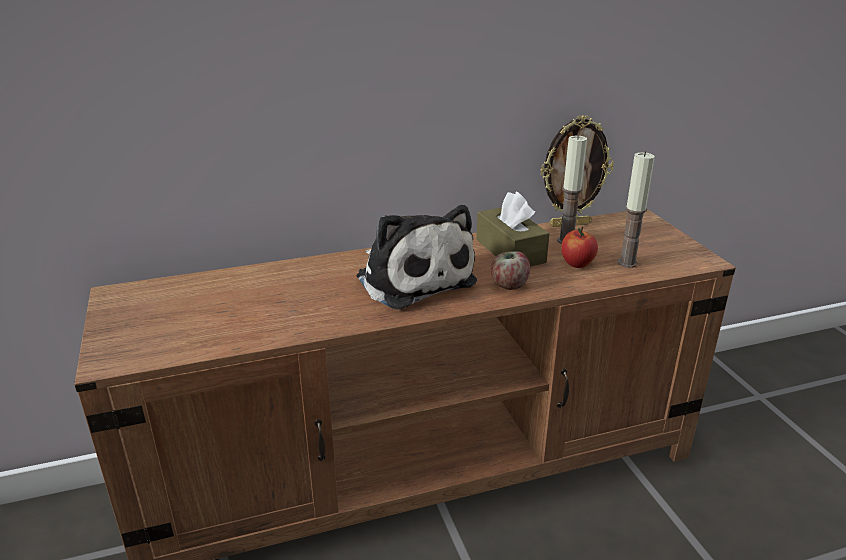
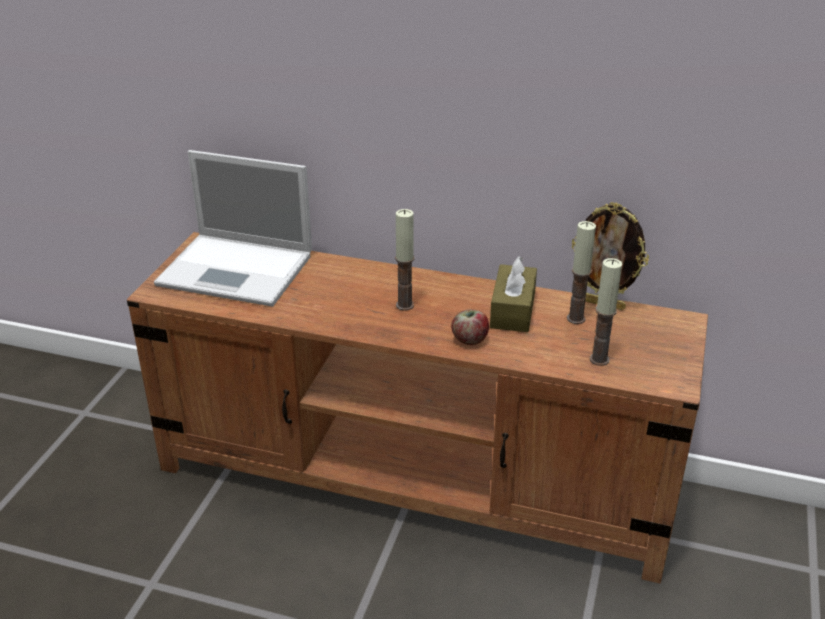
camera: 35 degrees right, 5 degrees up
(194, 305) = (238, 270): none -> laptop
(412, 278) = (404, 305): plush toy -> candle
(577, 264) = (553, 343): apple -> none

